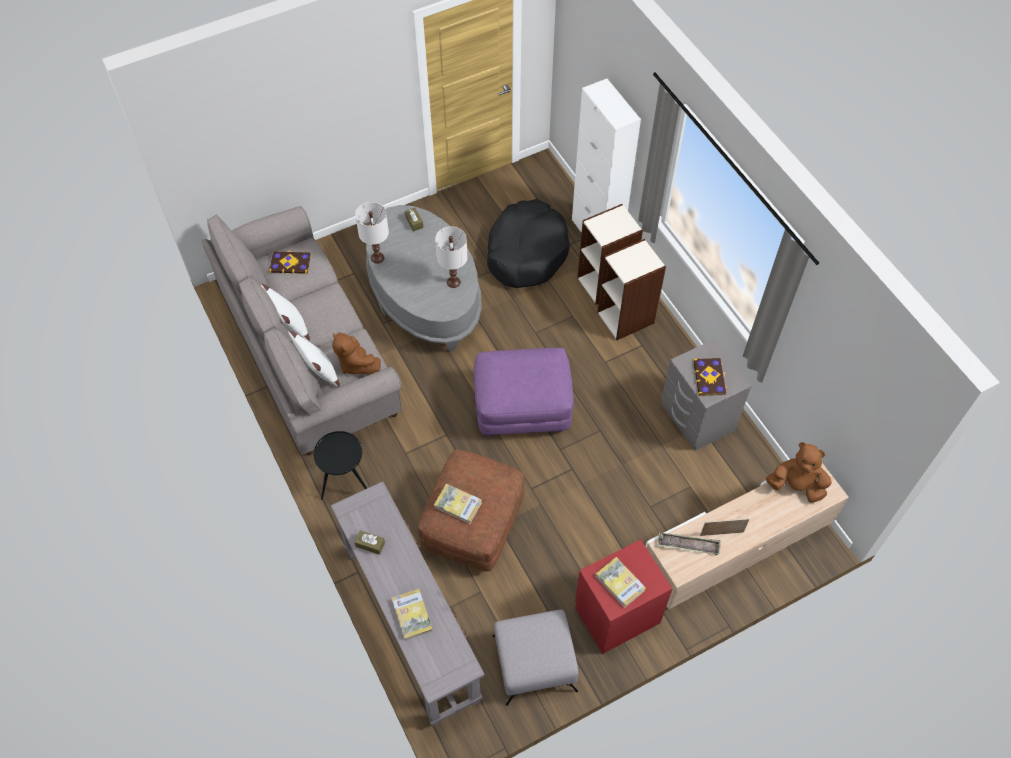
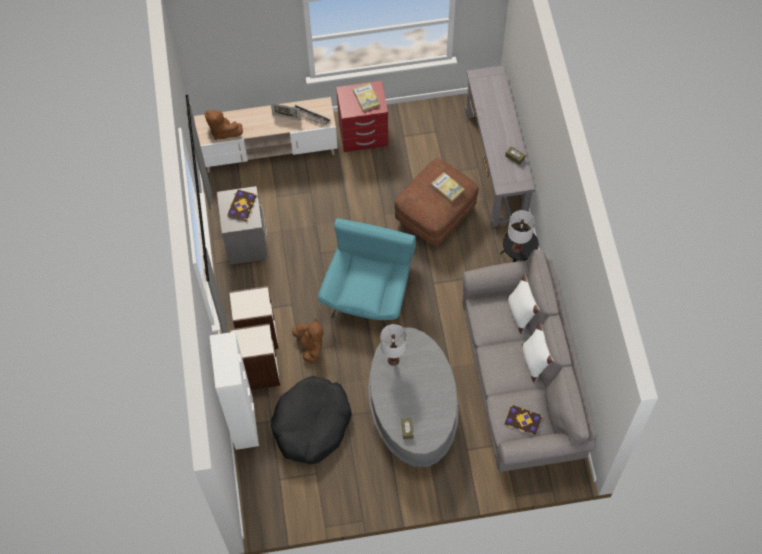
camera: 160 degrees left, 5 degrees up
(356, 363) = (490, 312): brown plush toy -> brown plush toy (310, 346)
(377, 258) = (449, 403): white table lamp -> white table lamp (517, 248)
(412, 615) = (499, 111): book -> none
(522, 408) = (370, 286): purple ottoman -> turquoise armchair
(534, 663) = (426, 123): grey ottoman -> none

